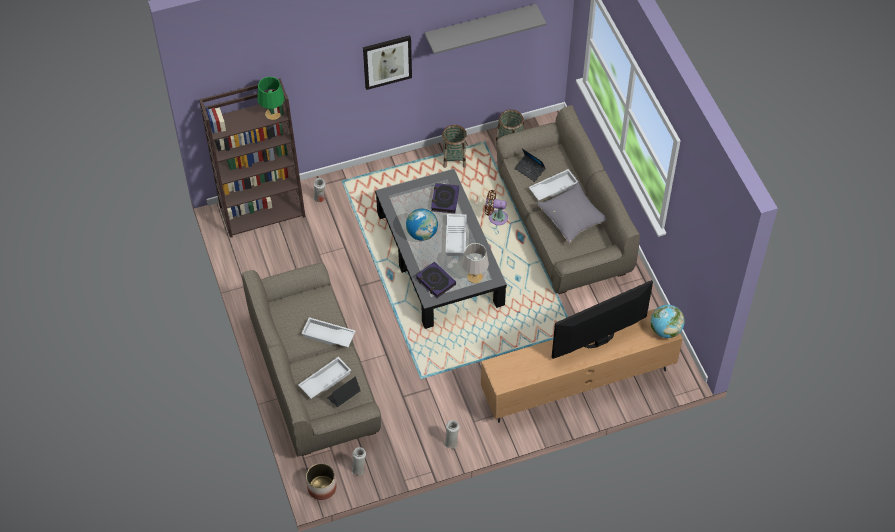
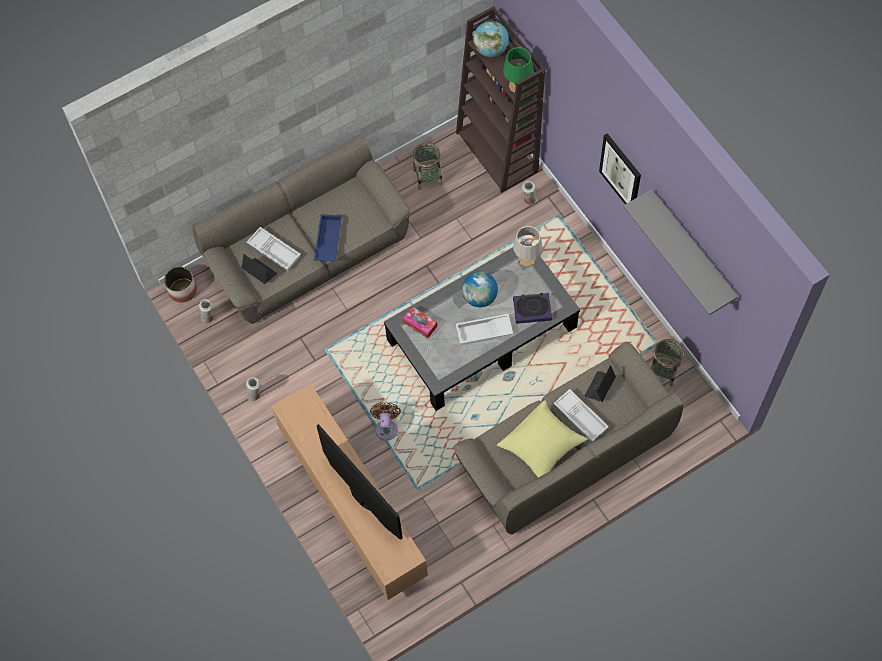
camera: 80 degrees right, 10 degrees up
(328, 336) = (327, 240): white tray -> blue tray
(435, 281) = (419, 324): book -> tissue box
(454, 159) = (623, 318): basket -> basket (427, 177)
(475, 276) = (436, 361): grey table lamp -> grey table lamp (527, 259)
(495, 217) = (553, 378): brown fan -> brown fan (386, 427)
(572, 219) = (541, 447): grey pillow -> yellow pillow
(665, 330) = (391, 565): globe -> globe (490, 49)

